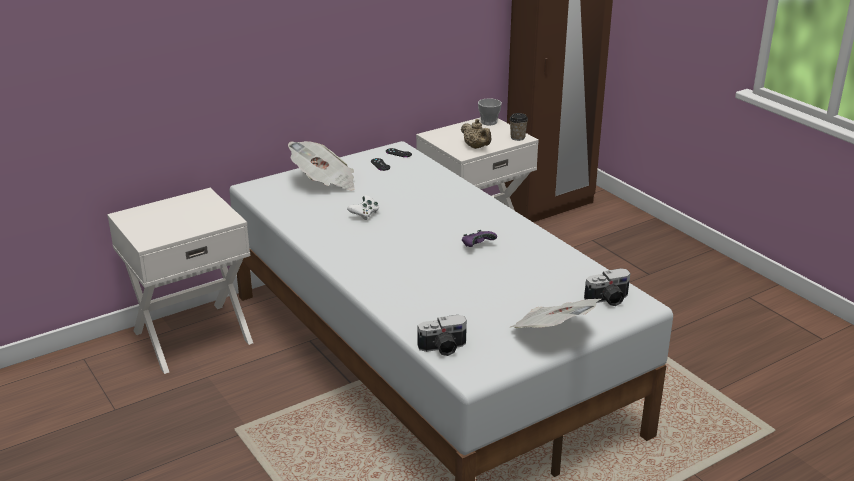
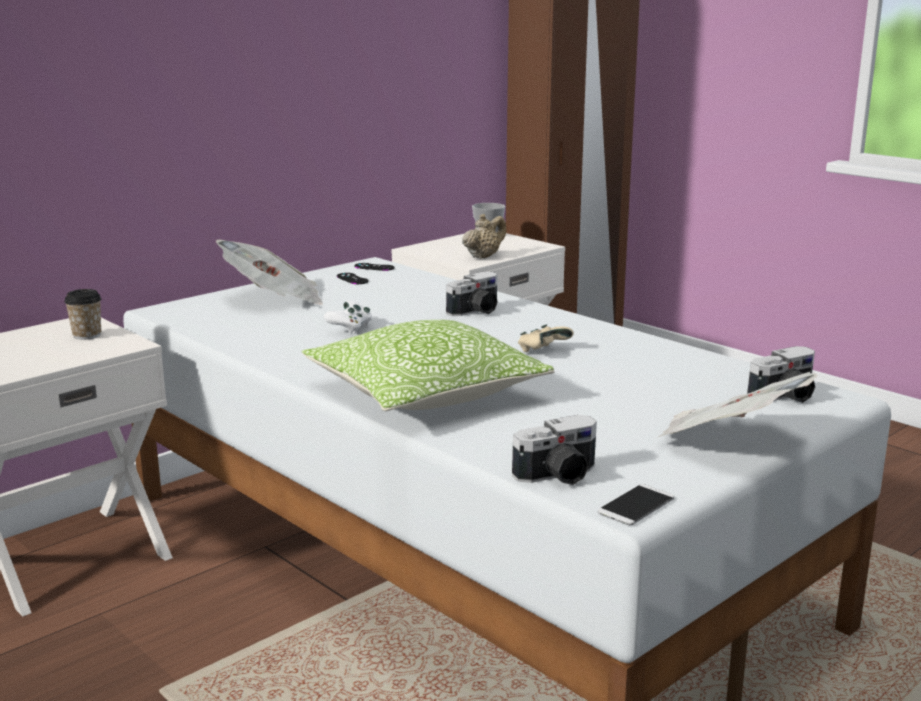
camera: 10 degrees left, 10 degrees down
(392, 276) = (425, 393): none -> pillow
(450, 204) = (476, 311): none -> camera
(476, 147) = (483, 256): beige teapot -> beige teapot turned 90 degrees counterclockwise
(476, 373) = (636, 506): none -> phone
(477, 246) = (543, 351): purple game controller -> beige game controller
(517, 137) = (536, 246): cup -> cup (87, 335)

